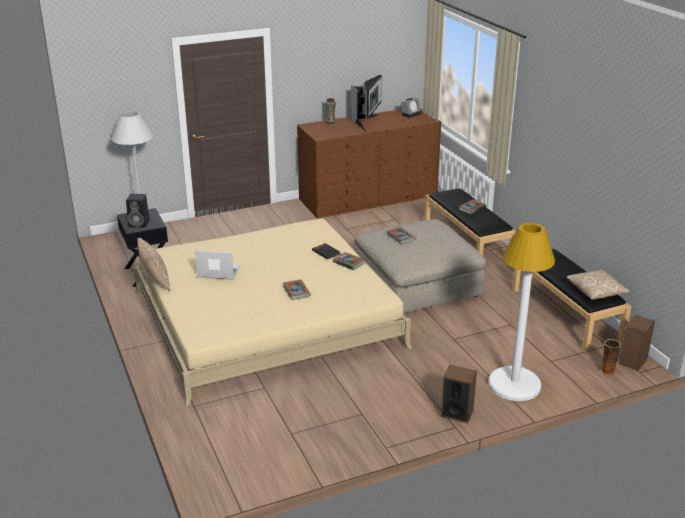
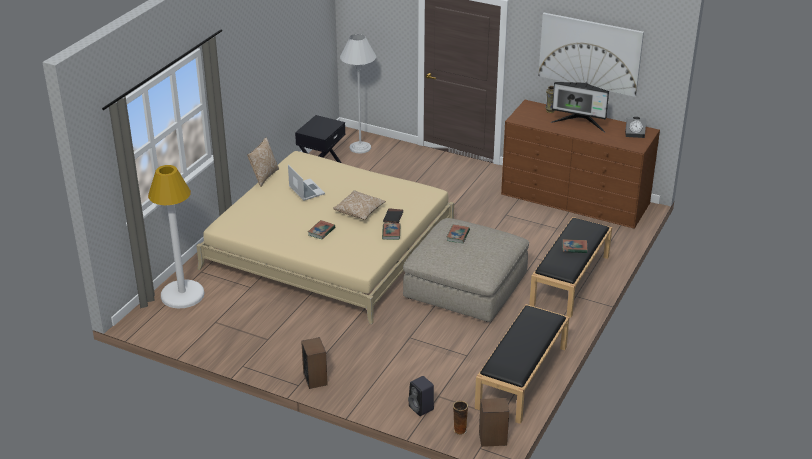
camera: 50 degrees right, 5 degrees up
(140, 223) = (315, 129): black speaker -> black speaker (422, 408)
(352, 56) = (590, 53): none -> picture
(366, 122) = (579, 124): monitor -> monitor turned 45 degrees clockwise
(514, 385) = (383, 391): white floor lamp -> white floor lamp (182, 295)
(596, 292) = (513, 364): pillow -> pillow (359, 211)

